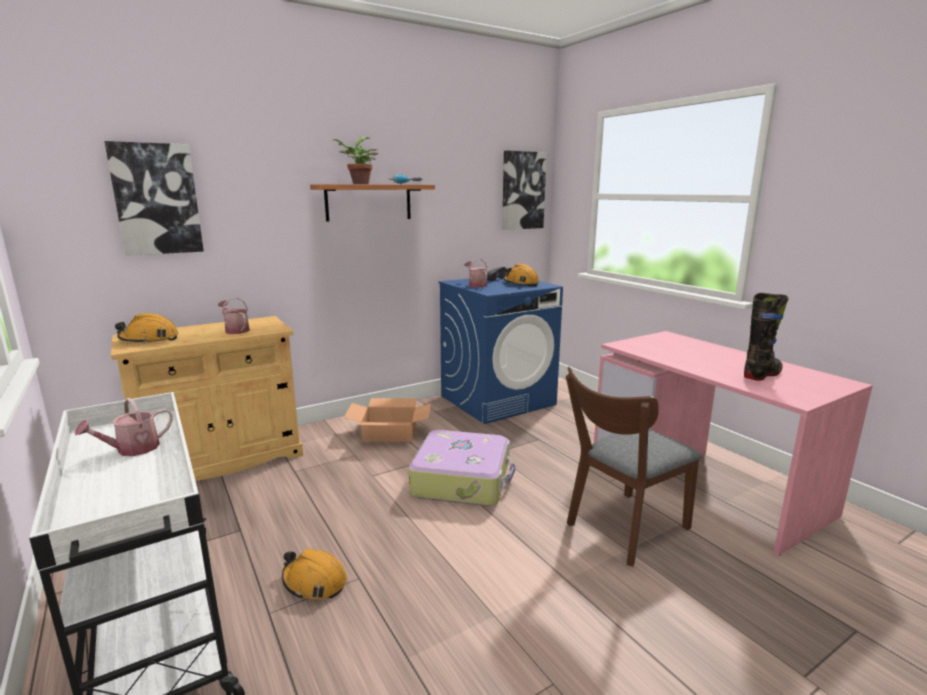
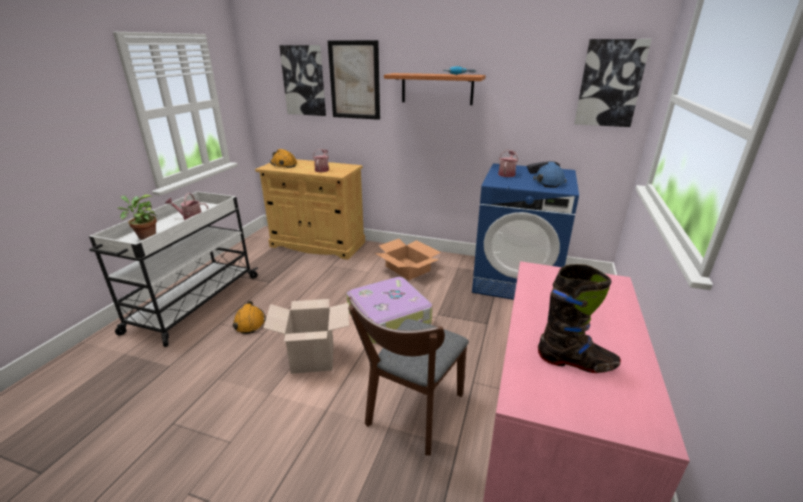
camera: 50 degrees right, 10 degrees up
(252, 196) = (354, 80): none -> picture
(359, 184) = (420, 74): potted plant -> potted plant (145, 236)
(467, 556) = (313, 359): none -> cardboard box
(521, 283) = (548, 182): orange hard hat -> blue hard hat
(622, 529) = (412, 414): brown chair -> brown chair turned 75 degrees counterclockwise

